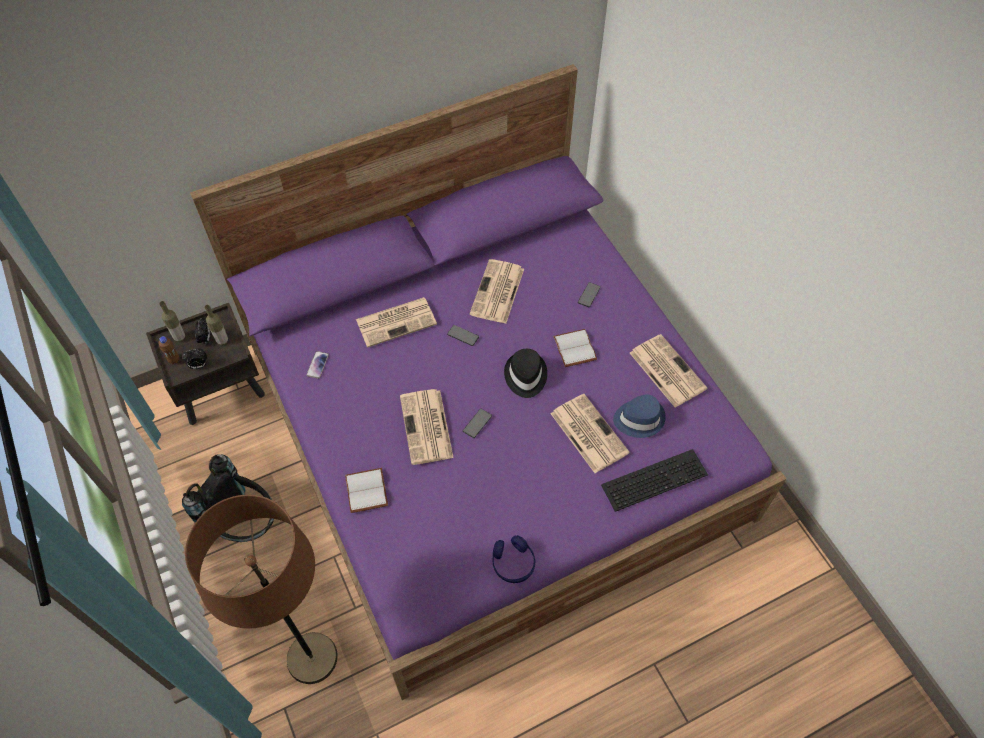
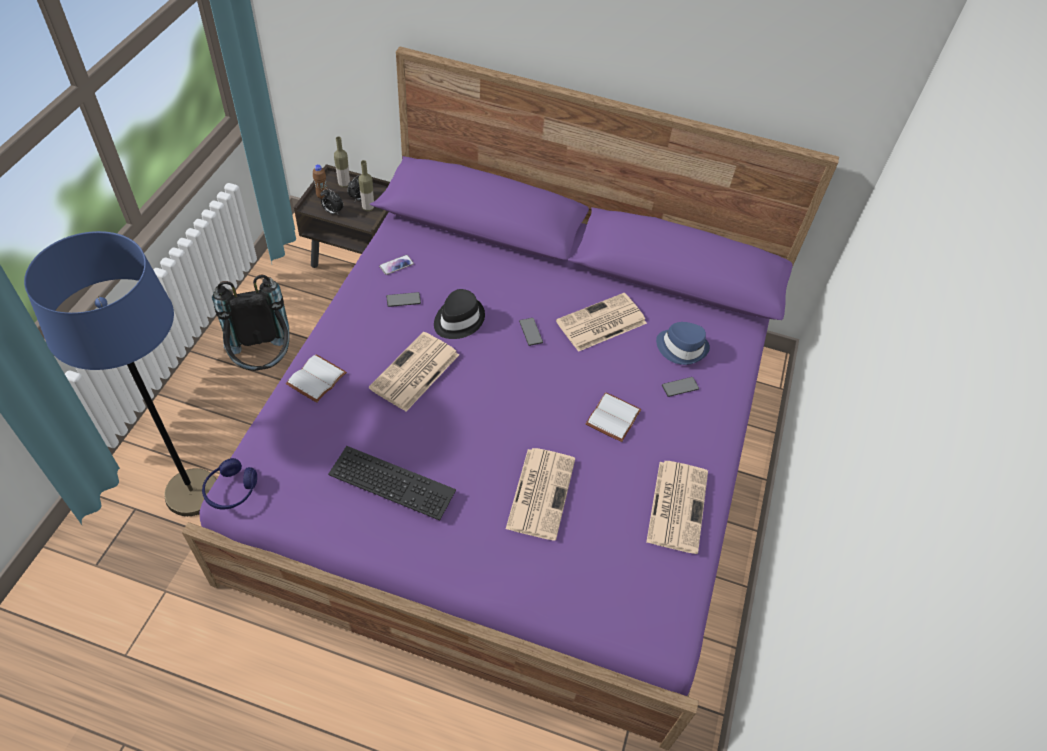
camera: 40 degrees right, 5 degrees down
(312, 658) = (192, 493): brown floor lamp -> blue floor lamp
(397, 321) = (492, 281): newspaper -> none
(477, 423) = (457, 404): phone -> phone (403, 300)
(513, 563) = (350, 533): blue headphones -> blue headphones (231, 490)
(525, 376) = (542, 402): black hat -> black hat (458, 319)
(639, 418) = (601, 521): blue hat -> blue hat (682, 347)
(654, 478) = (552, 581): keyboard -> keyboard (394, 481)

